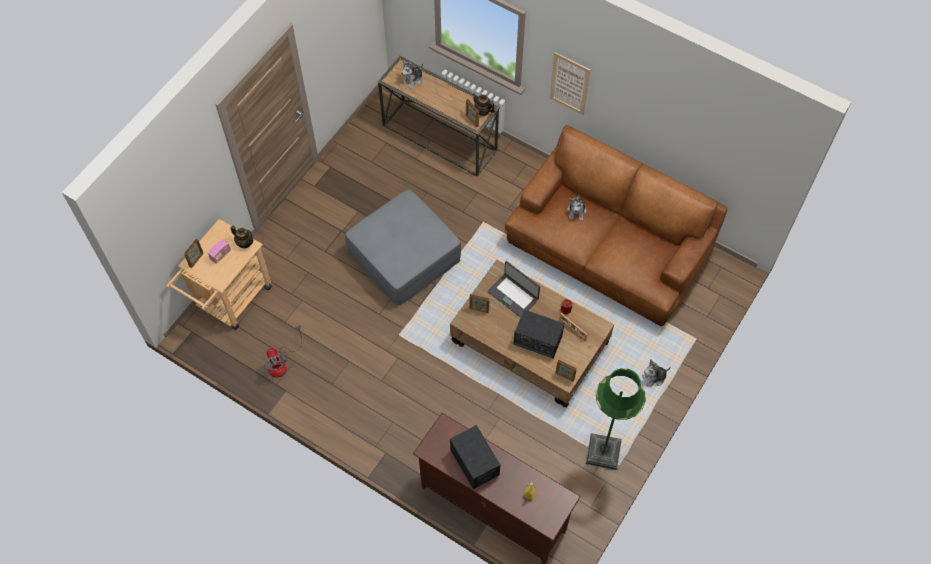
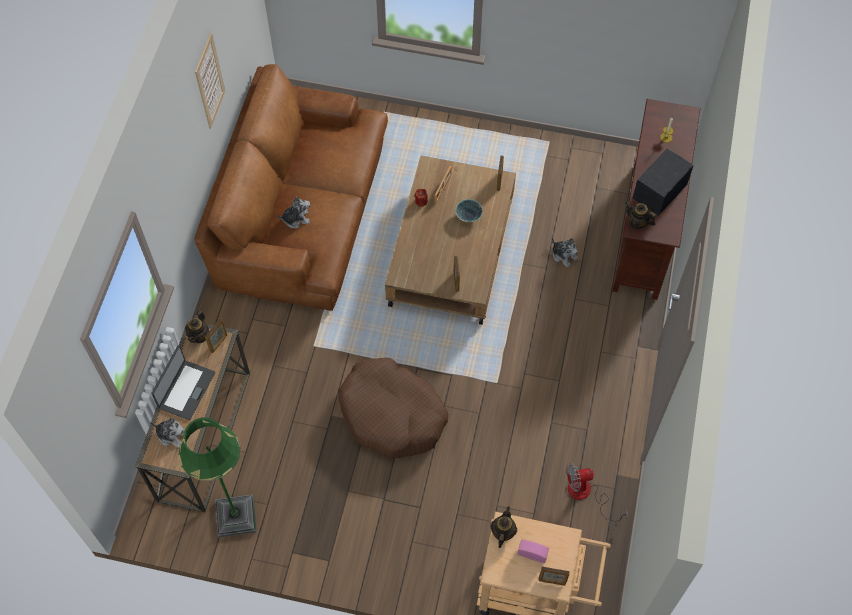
camera: 110 degrees left, 0 degrees up
(281, 363) = (586, 494): fan -> fan turned 150 degrees counterclockwise
(404, 256) = (392, 414): grey ottoman -> brown dog bed
(450, 429) = (637, 222): none -> teapot
(513, 295) = (424, 254): laptop -> laptop (186, 390)
(537, 339) = (468, 216): radio -> bowl
(569, 83) = (176, 200): picture -> picture (209, 81)
(603, 452) = (542, 157): green floor lamp -> green floor lamp (236, 516)
(654, 377) = (443, 136): plush toy -> plush toy (564, 255)

